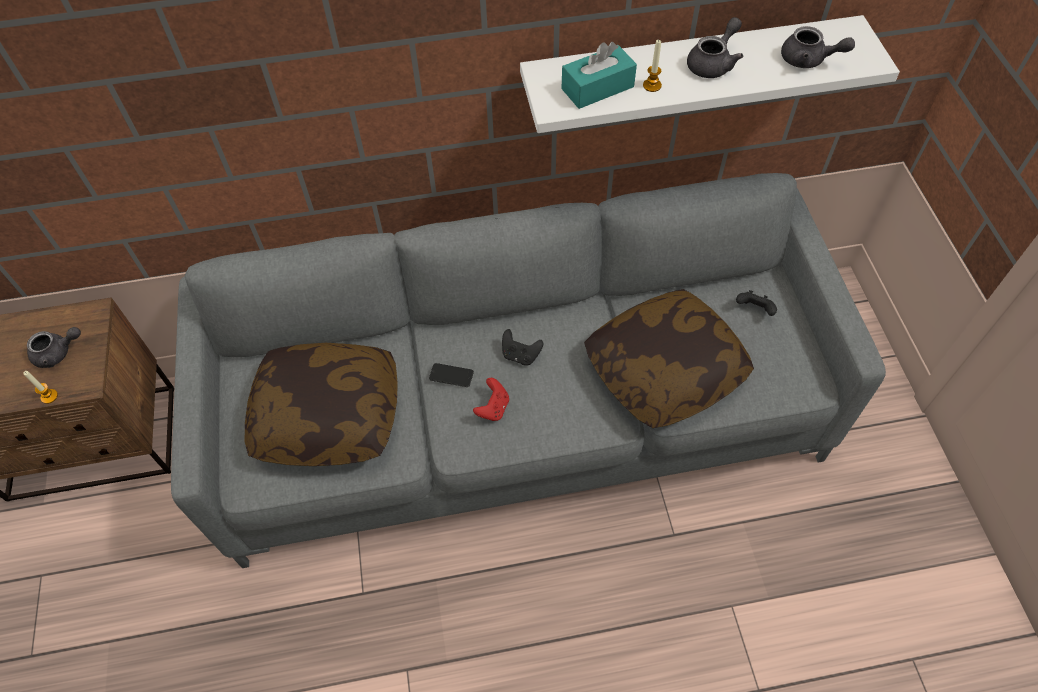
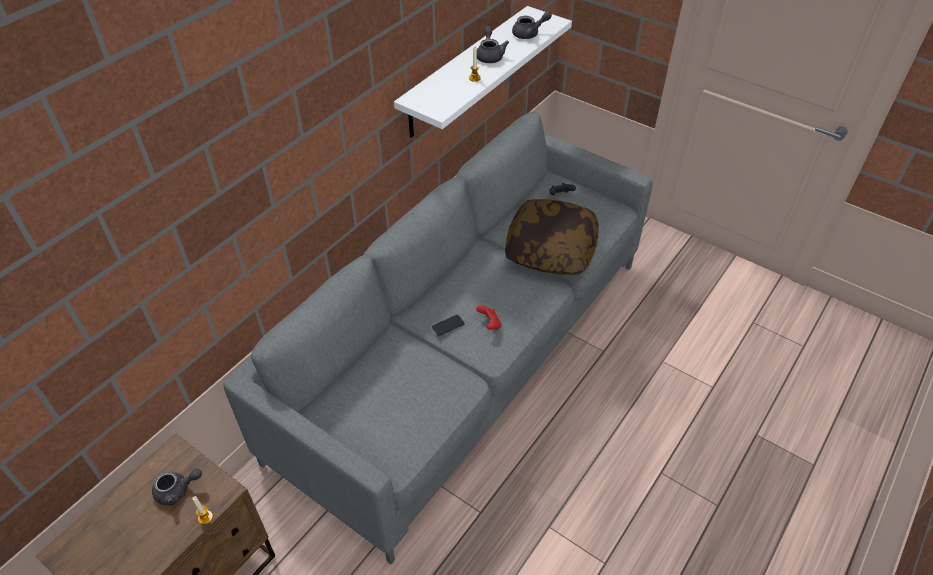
camera: 45 degrees left, 10 degrees down
(58, 353) = (177, 491): grey teapot -> grey teapot turned 45 degrees clockwise
(328, 415) = (402, 395): pillow -> none
(520, 355) = (473, 290): black game controller -> none
(597, 88) = (450, 92): turquoise tissue box -> none

